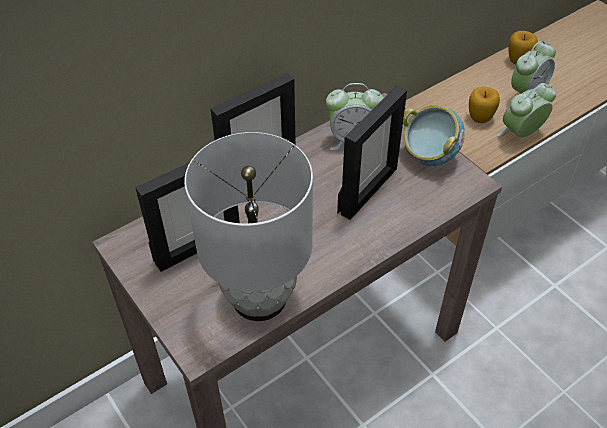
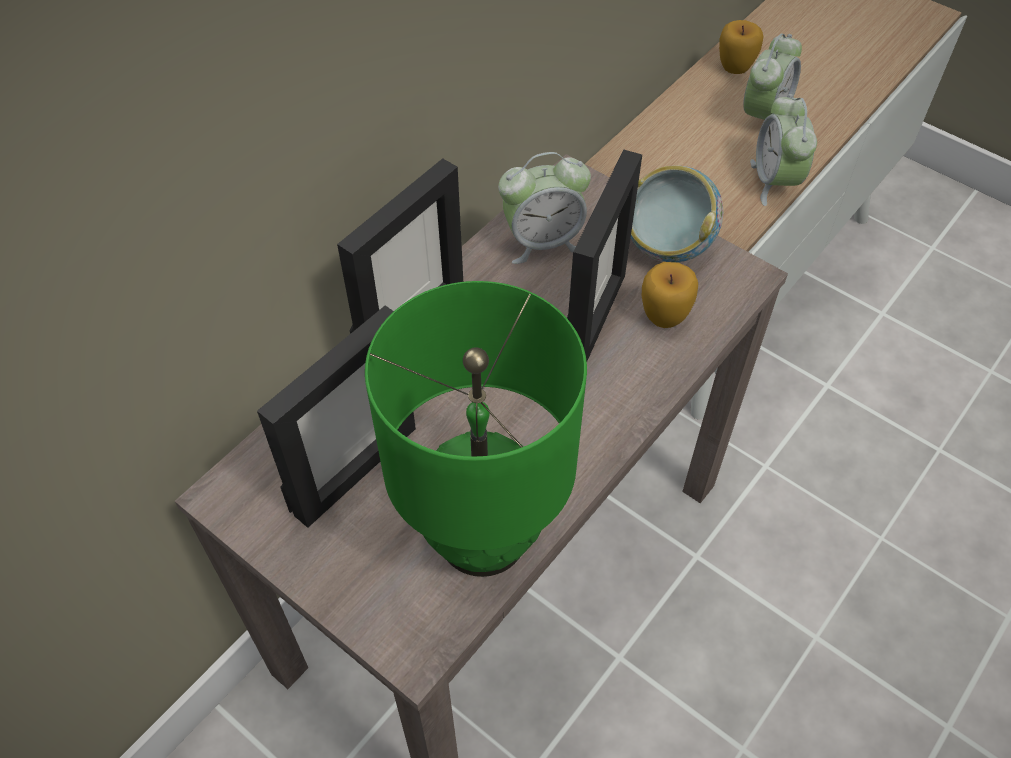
camera: 15 degrees left, 5 degrees up
(259, 298) = (481, 536): white table lamp -> green table lamp
(480, 118) = (708, 167): apple -> apple (664, 316)
(521, 134) = (775, 181): alarm clock -> alarm clock turned 45 degrees counterclockwise

